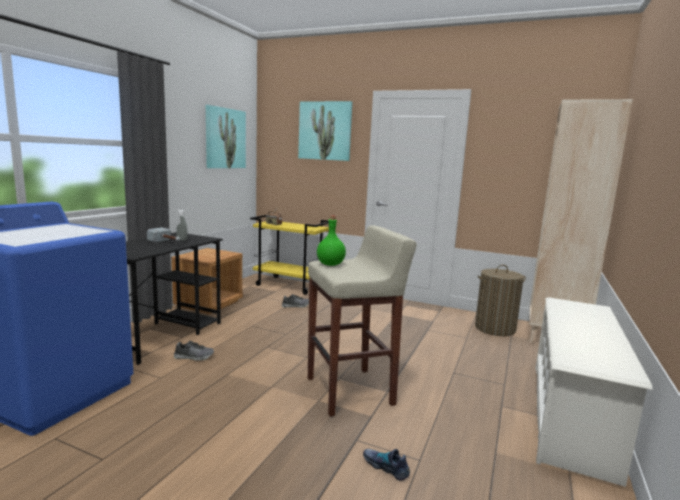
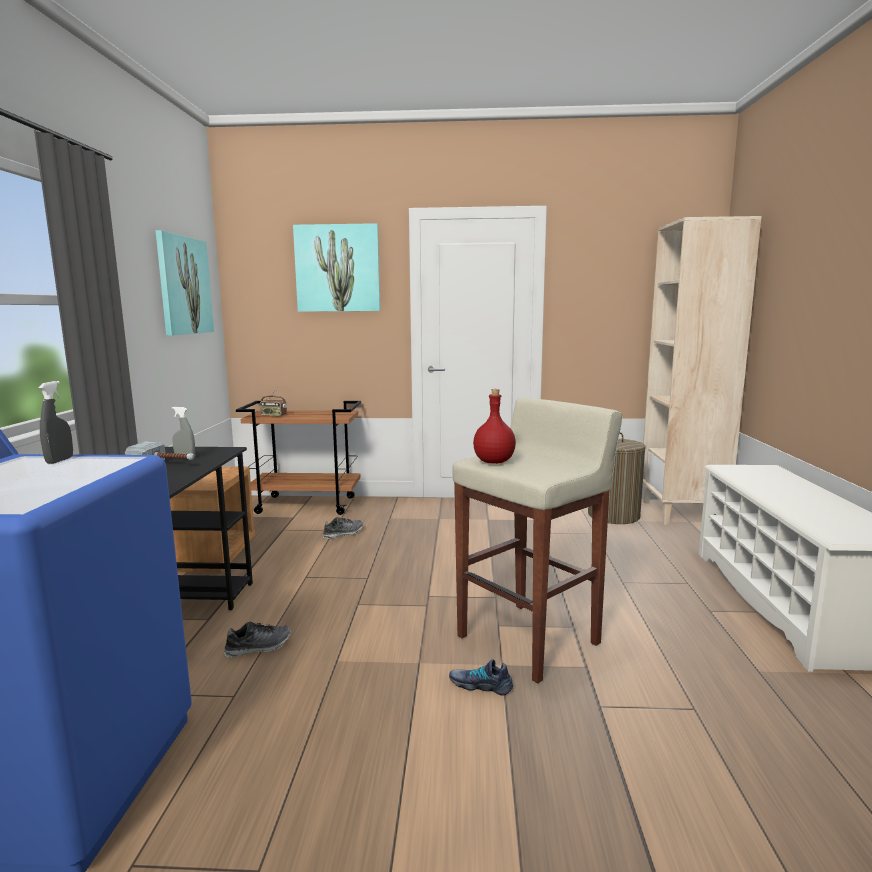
camera: 20 degrees left, 0 degrees up
(75, 227) = (59, 460): none -> grey spray bottle
(290, 285) = (307, 505): yellow cart -> brown cart
(331, 264) = (494, 462): green bottle -> red bottle
(386, 467) = (667, 732): shoe -> shoe (480, 685)

